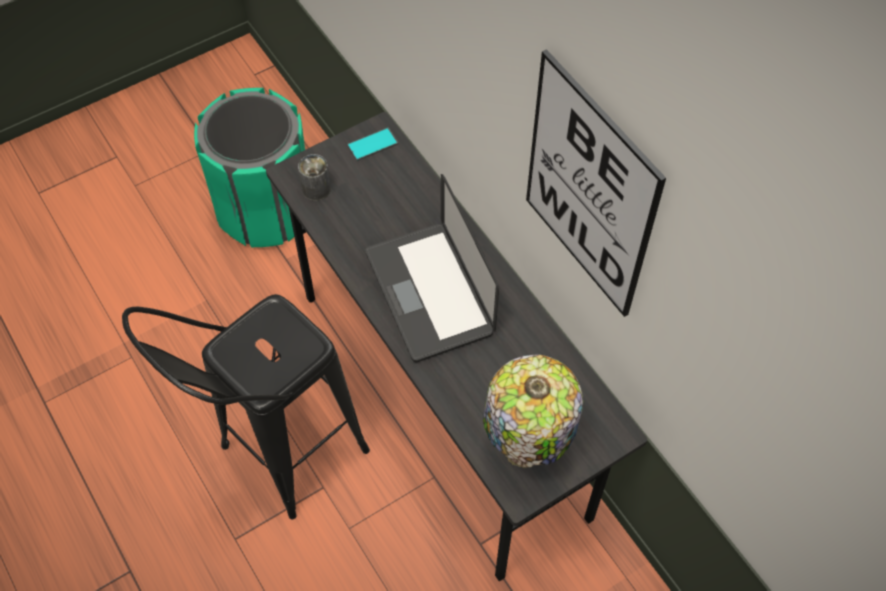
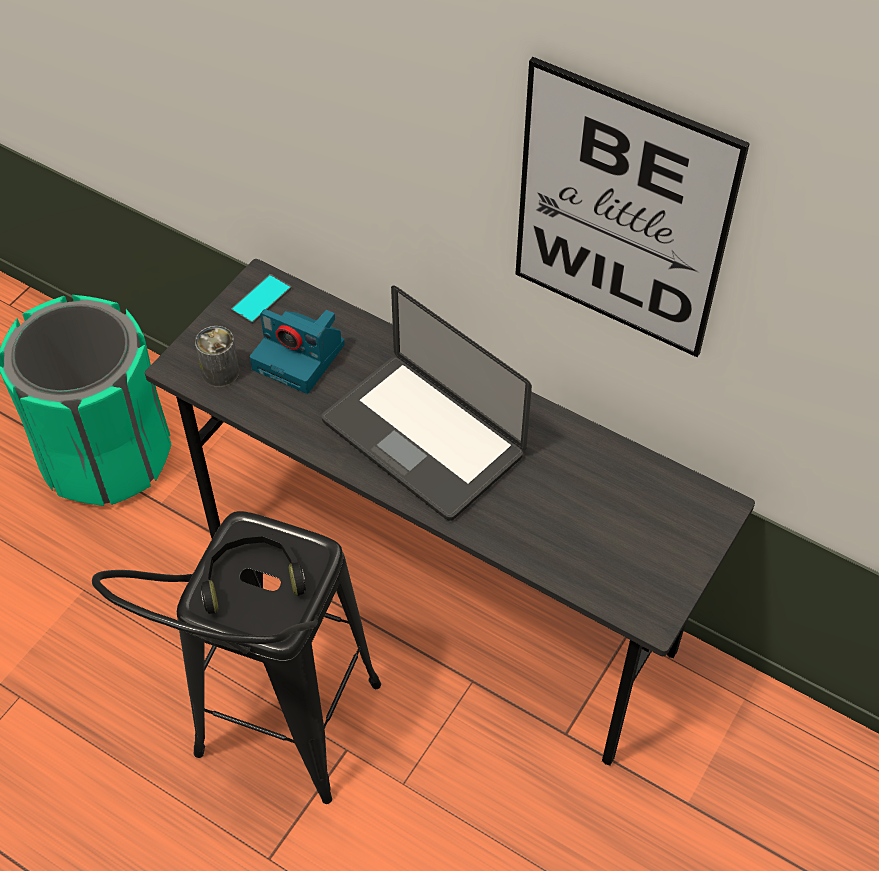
camera: 25 degrees left, 5 degrees down
(262, 346) = (251, 577): none -> black headphones
(377, 198) = (301, 357): none -> camera
(524, 451) = (631, 568): table lamp -> none

